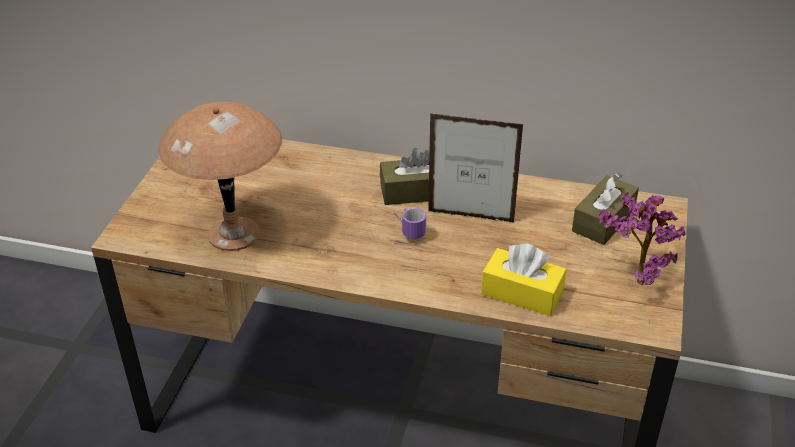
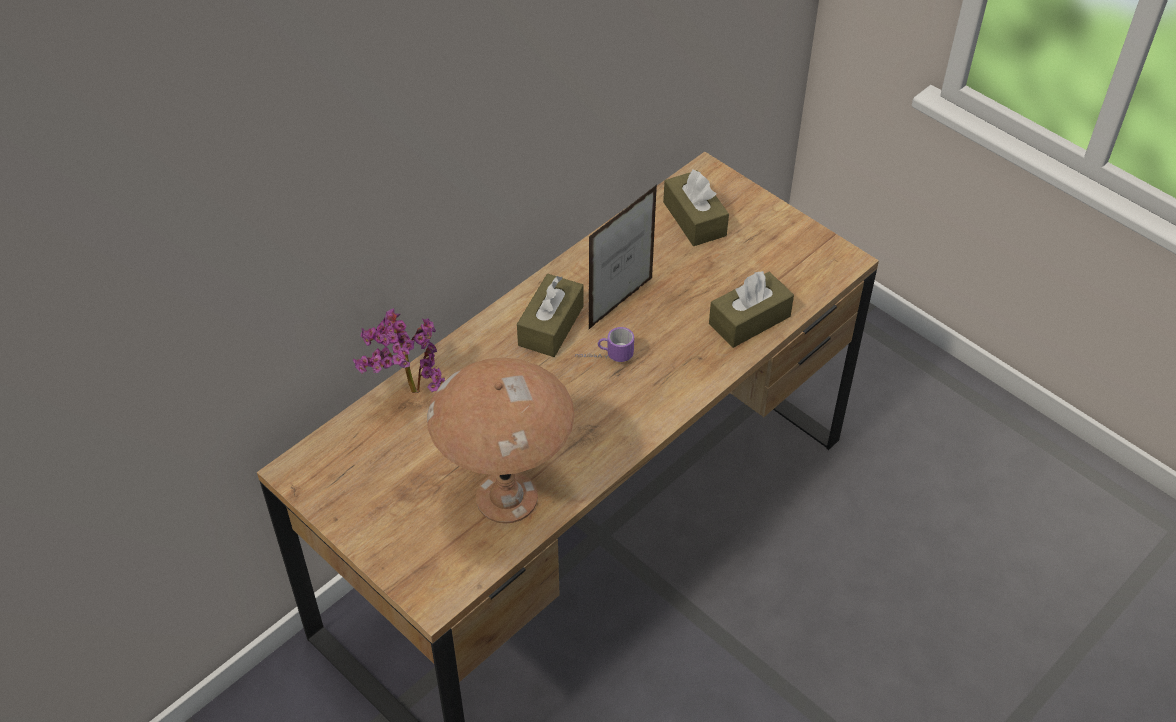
camera: 60 degrees left, 10 degrees up
(522, 293) = (749, 320): yellow tissue box -> brown tissue box
(634, 278) = (780, 241): potted plant -> potted plant (406, 392)

